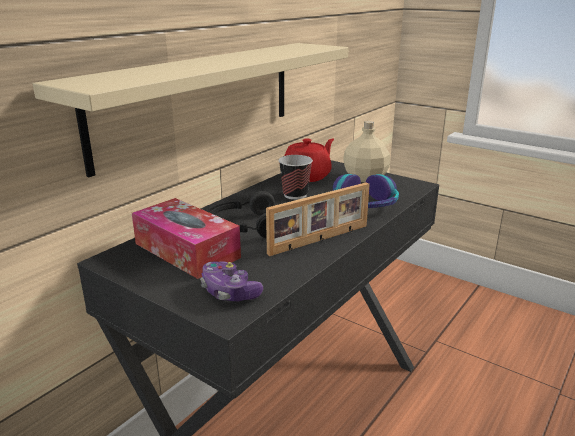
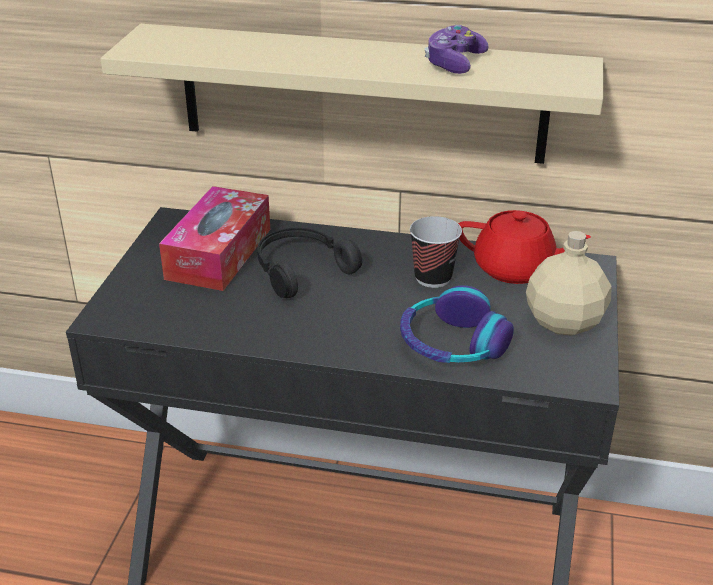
camera: 65 degrees right, 10 degrees up
(229, 292) = (147, 306): game controller -> game controller (454, 63)
(320, 240) = (304, 332): picture frame -> none

